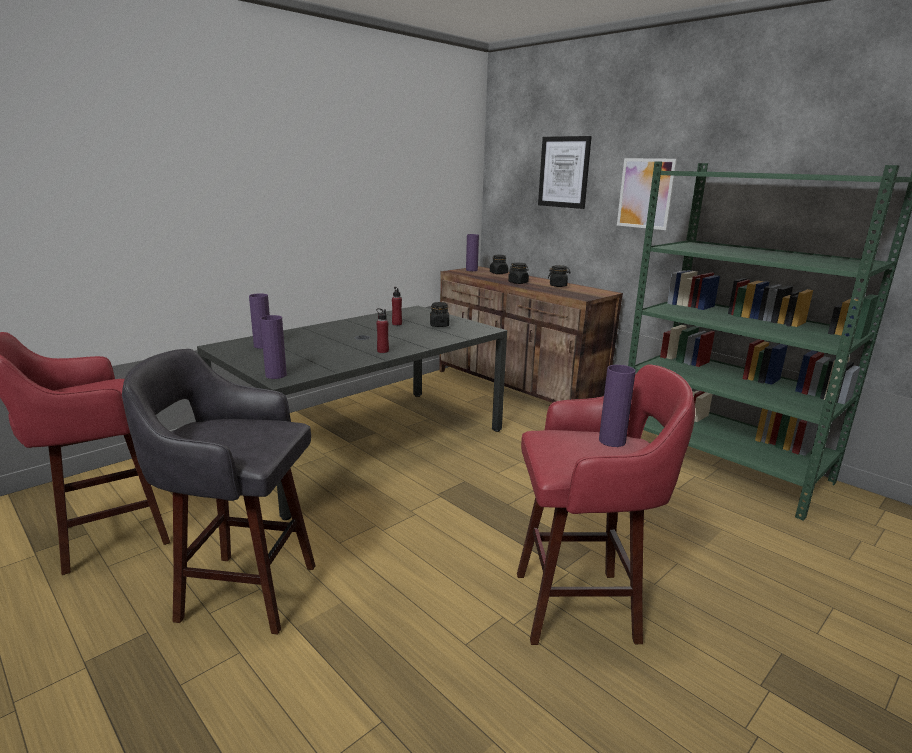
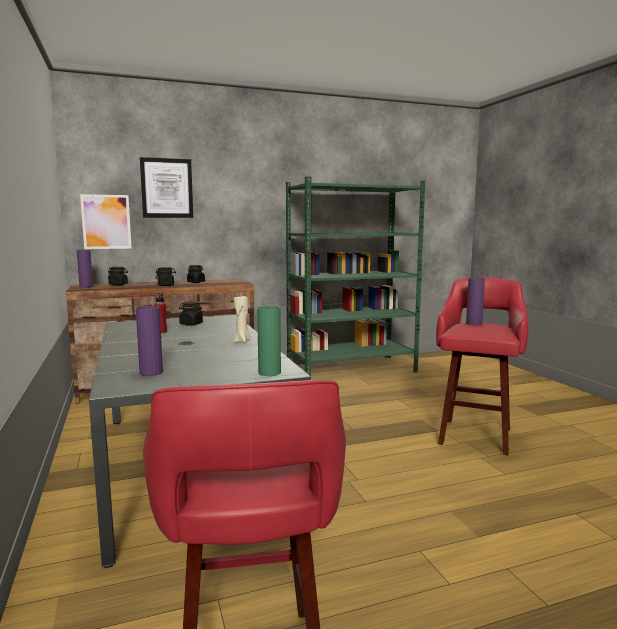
camera: 65 degrees left, 10 degrees down
(243, 591) = (421, 561): grey stool -> none
(276, 375) = (269, 373): purple vase -> green vase
(382, 351) = (242, 341): red bottle -> beige candle
(645, 193) = (245, 203): picture -> picture (106, 222)

